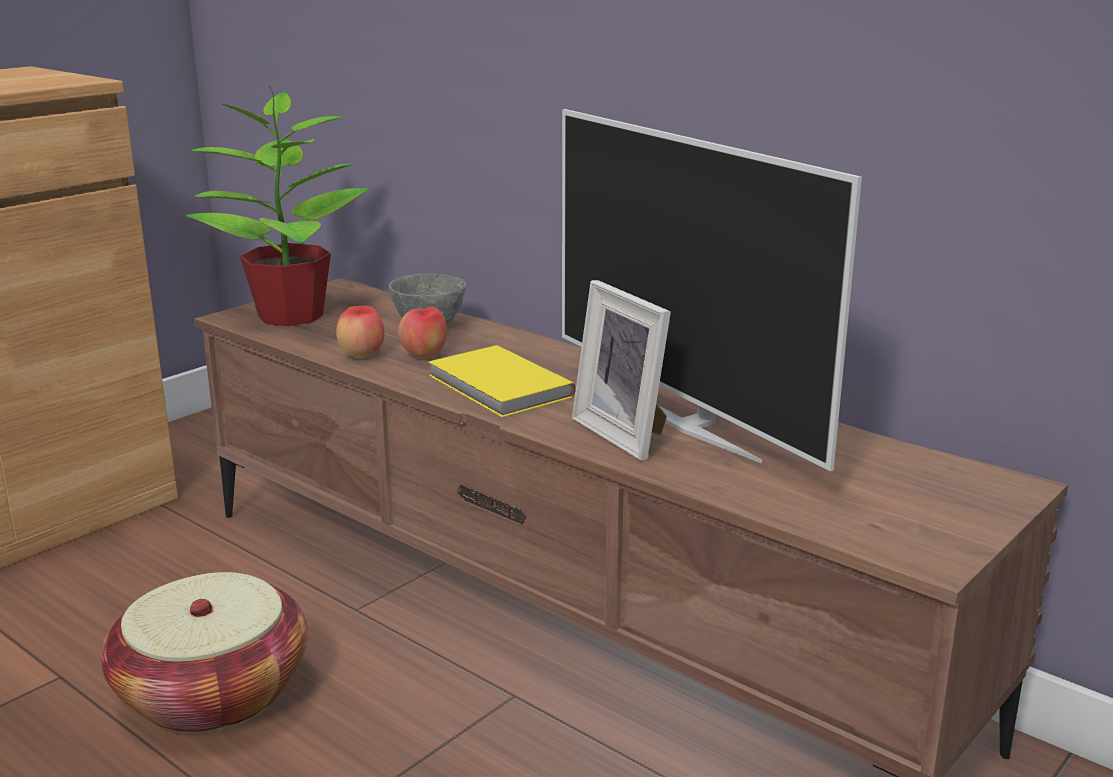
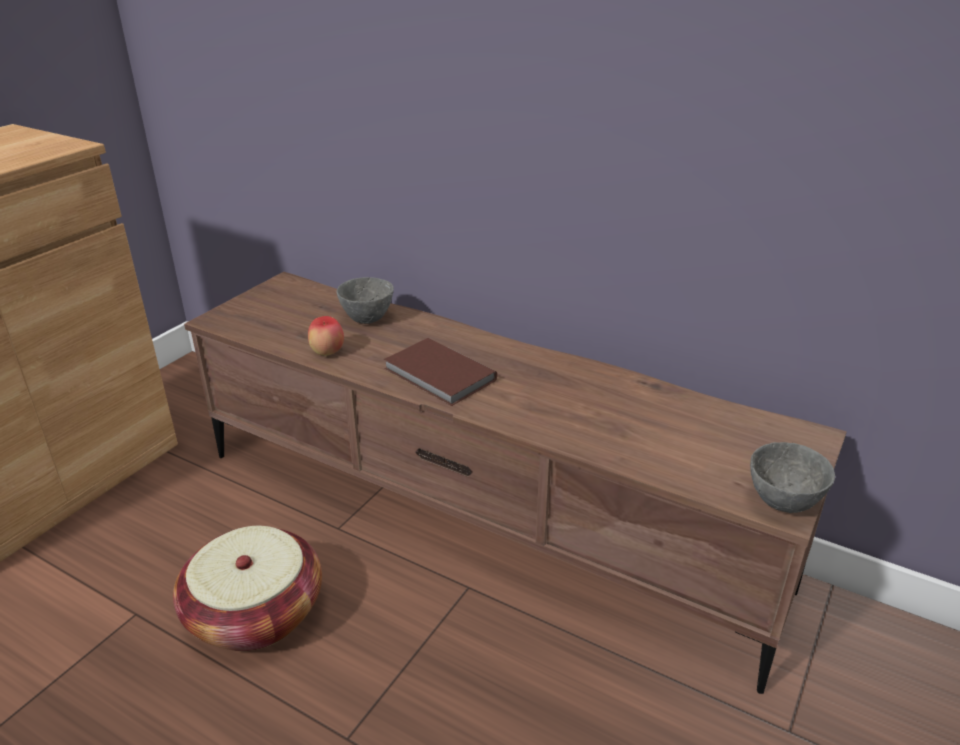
camera: 10 degrees left, 10 degrees up
(289, 316) = (257, 316): potted plant -> none
(423, 356) = (373, 349): apple -> none
(498, 387) = (439, 376): yellow book -> brown book
(626, 434) = (545, 414): picture frame -> none
(692, 424) = (586, 399): television -> none
(936, 551) = (784, 503): none -> grey bowl

